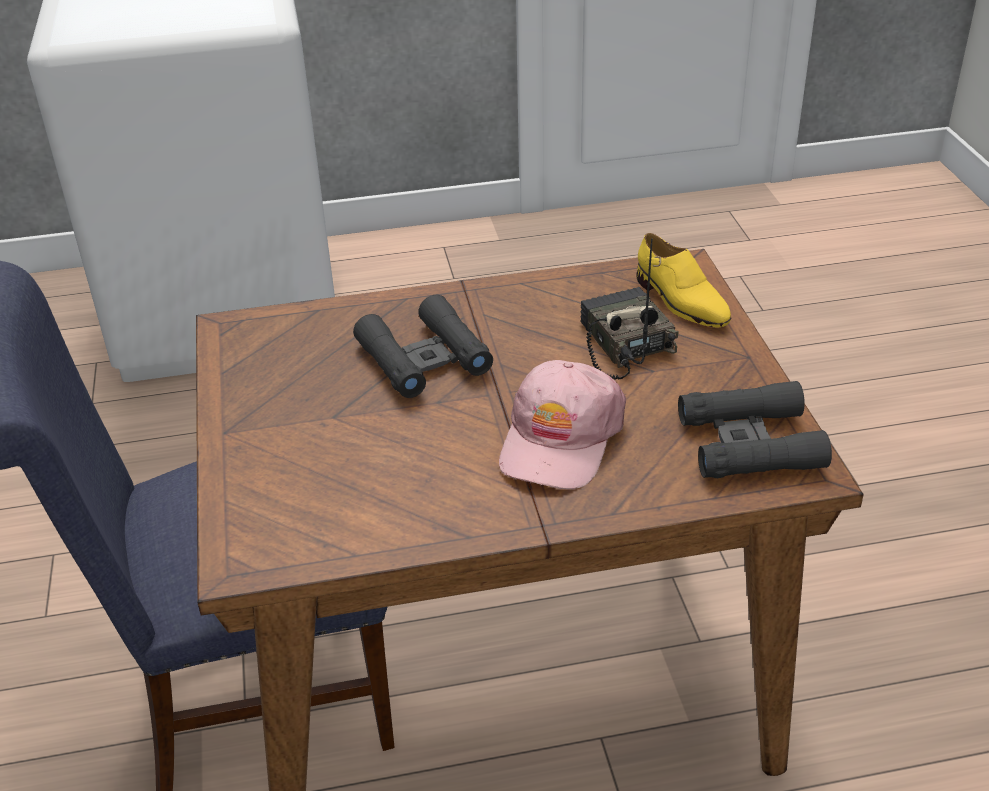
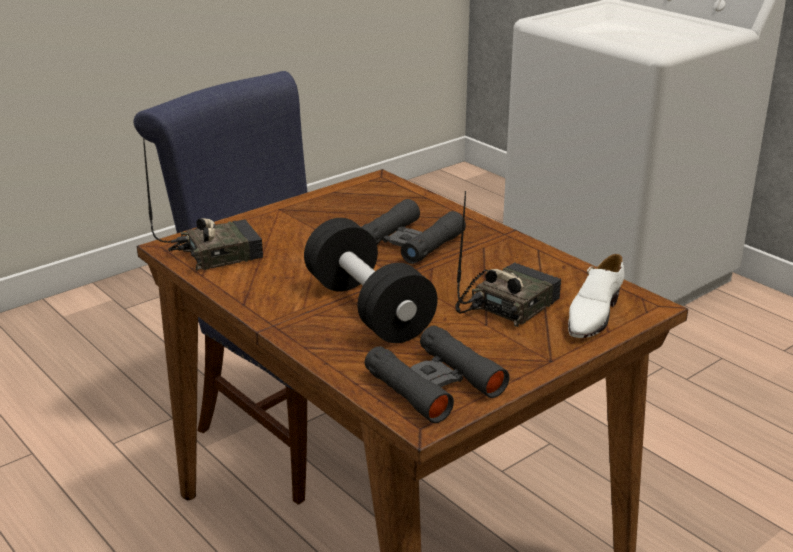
camera: 60 degrees right, 10 degrees down
(304, 524) = (217, 253): none -> radio
(560, 439) = (368, 309): pink cap -> black dumbbell
(680, 301) = (593, 315): yellow shoe -> white shoe

